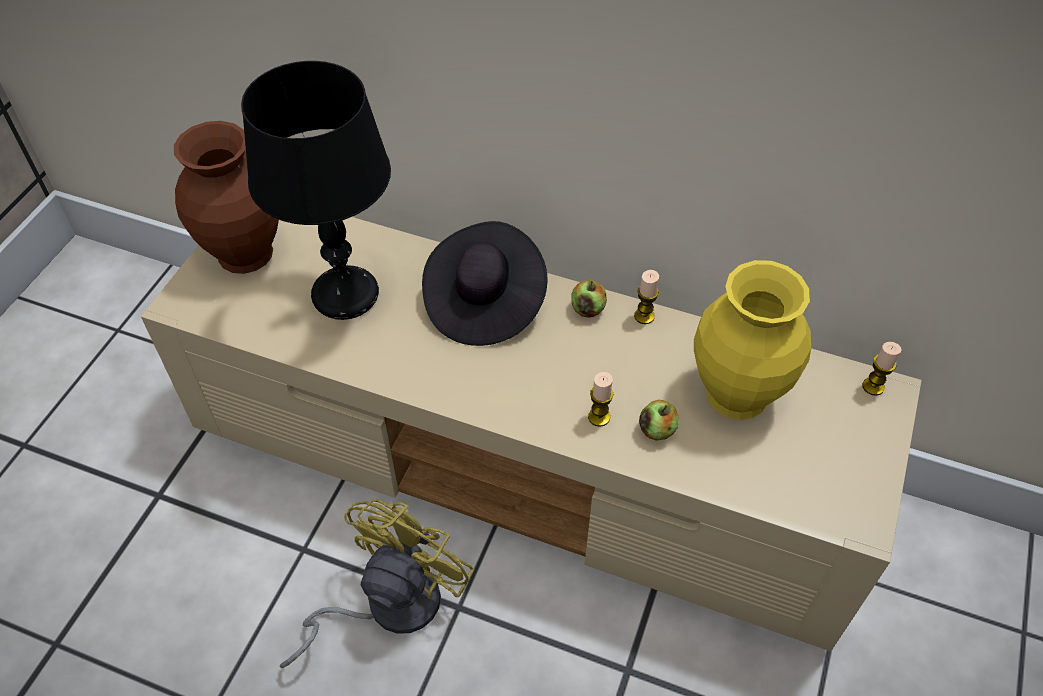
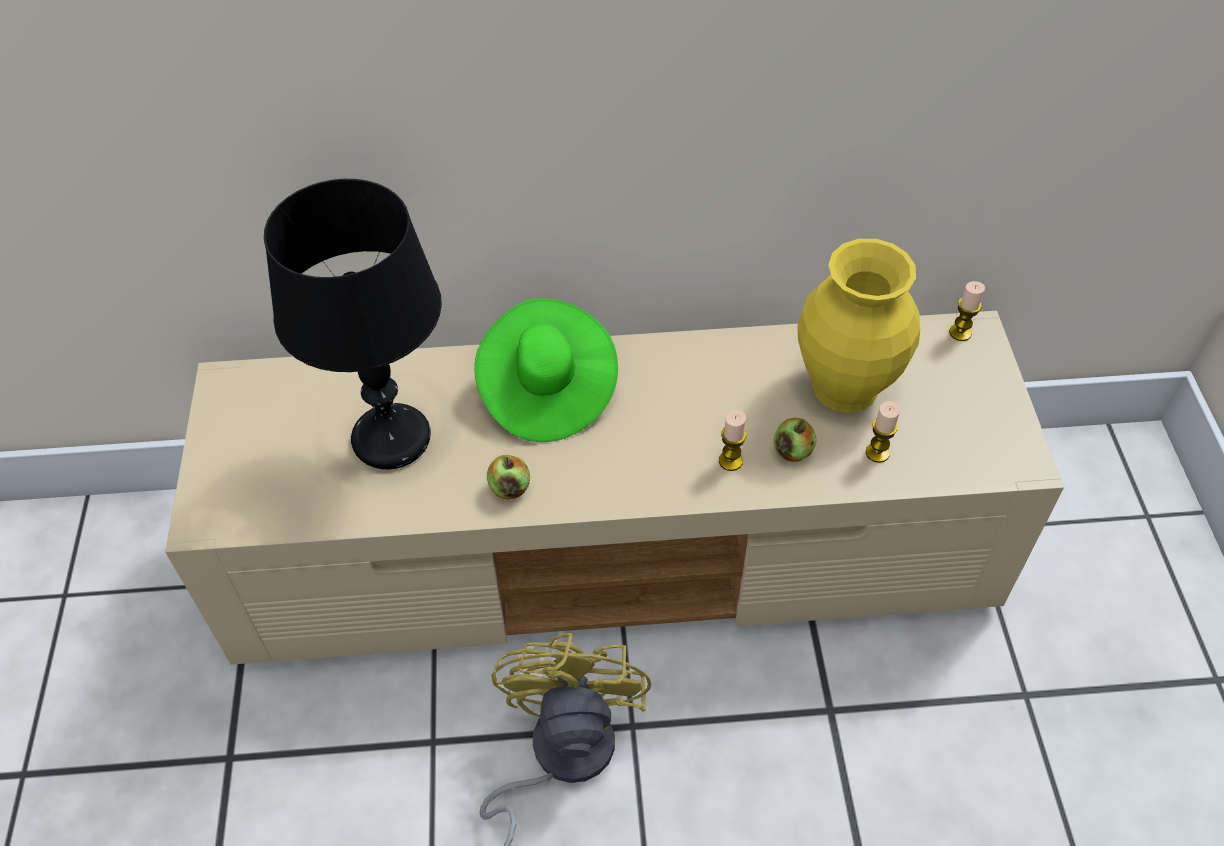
camera: 25 degrees left, 0 degrees up
(247, 253) = (249, 435): brown vase -> none
(484, 303) = (546, 391): black hat -> green hat
(588, 309) = (655, 358): apple -> apple (510, 488)
(644, 316) = (714, 345): candle -> candle (877, 453)

